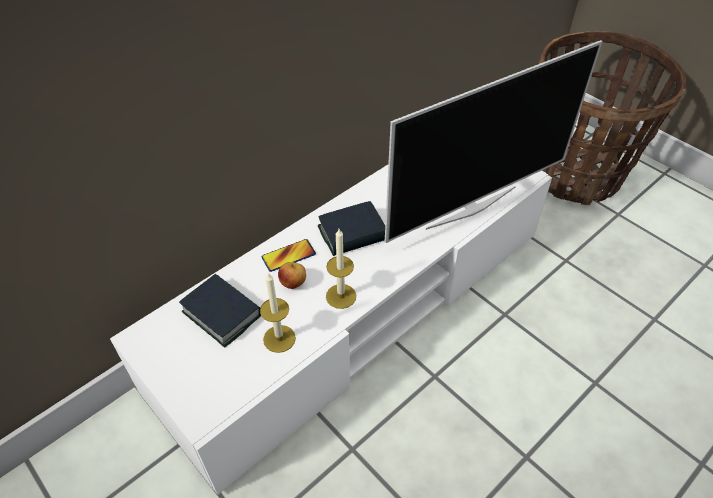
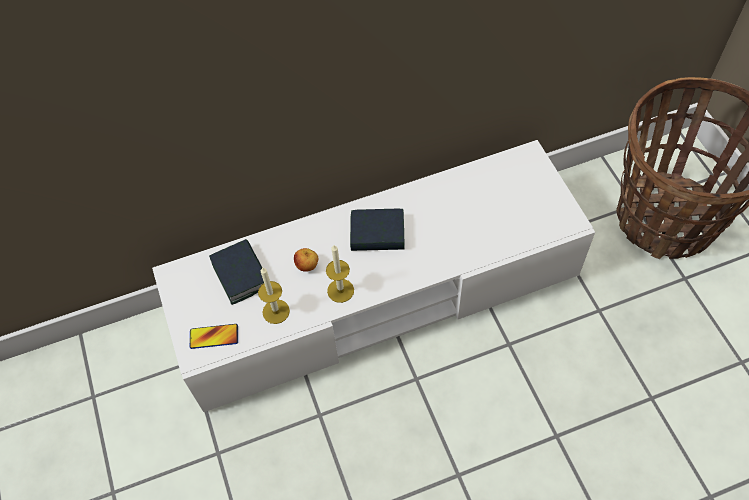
camera: 25 degrees right, 10 degrees up
(288, 256) = (314, 239): phone -> phone (214, 336)
(470, 206) = (497, 239): television -> none

